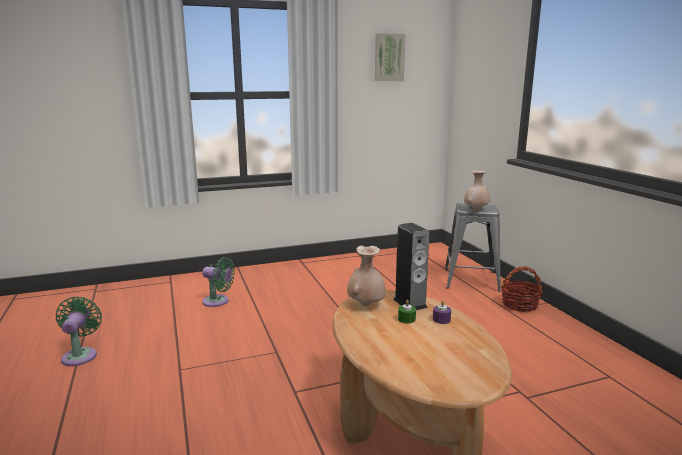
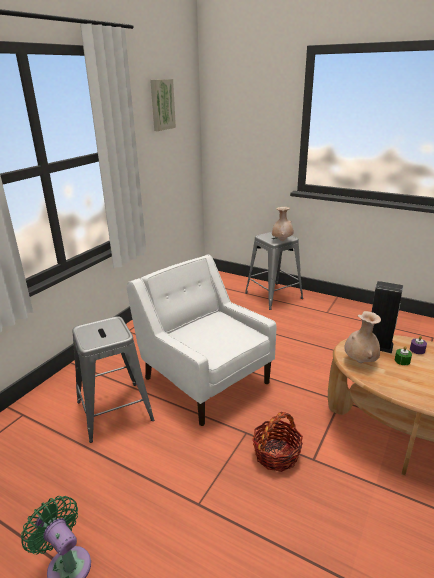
camera: 40 degrees left, 10 degrees up
(218, 301) = (115, 411): green fan -> grey stool
(305, 310) = (205, 379): none -> white armchair
(519, 305) = (327, 305): basket -> basket (276, 454)

